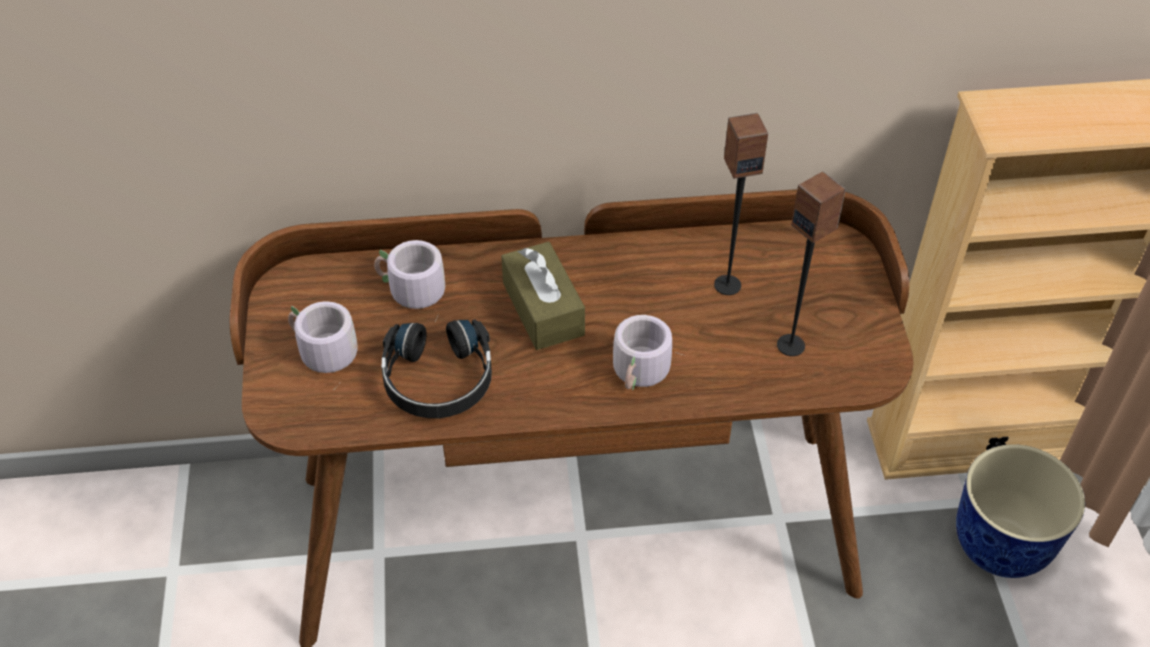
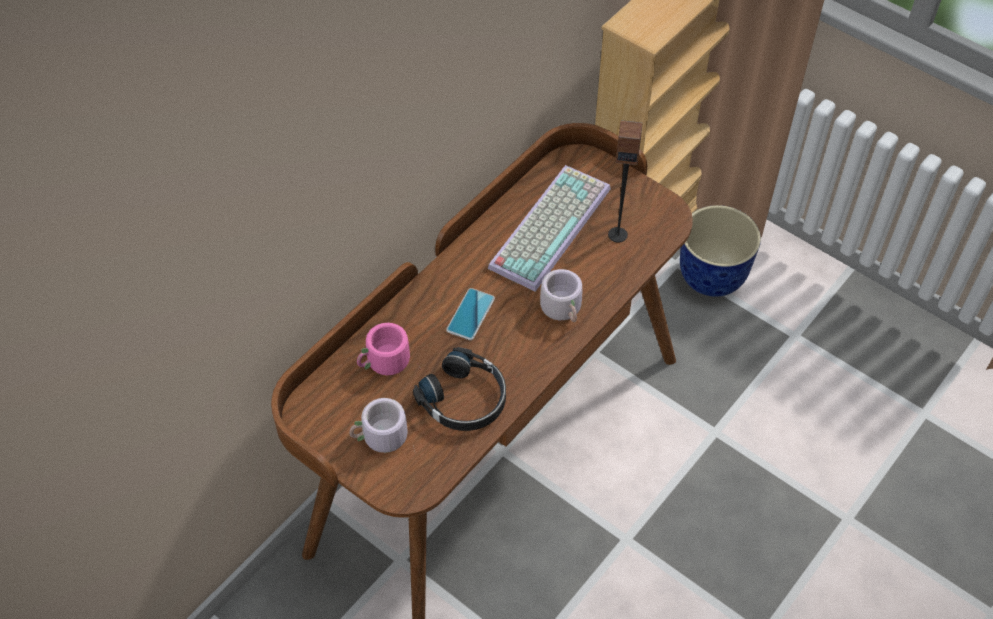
camera: 45 degrees left, 5 degrees up
(410, 292) = (385, 364): grey mug -> pink mug
(543, 309) = (470, 314): brown tissue box -> phone
(727, 284) = (549, 225): speaker -> keyboard

